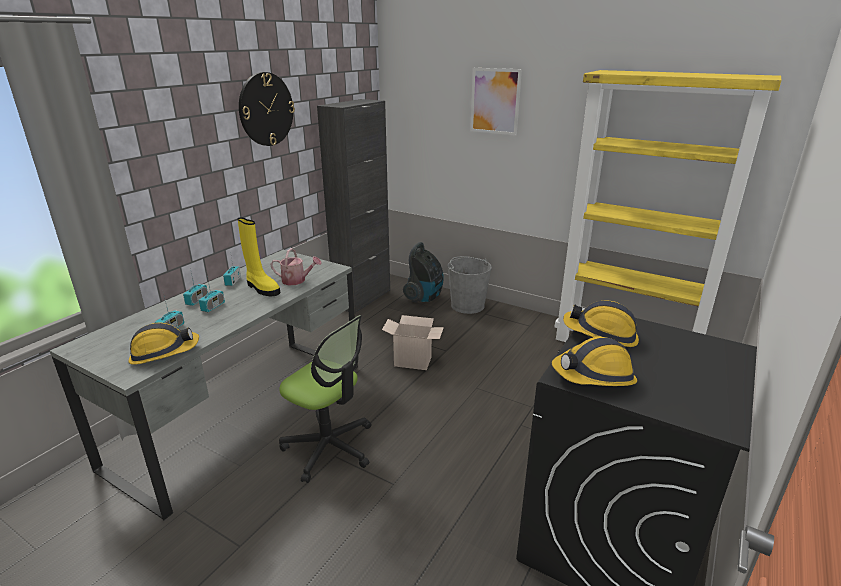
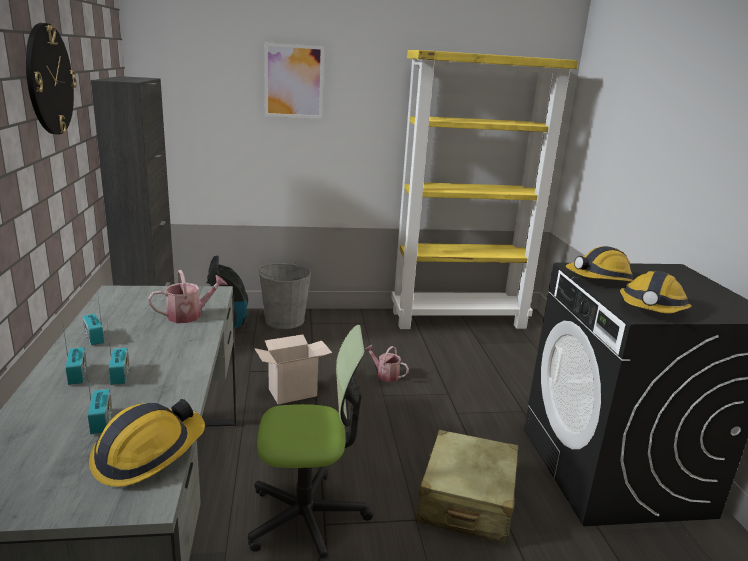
camera: 40 degrees left, 5 degrees down
(262, 288) = (155, 335): yellow boot -> none
(446, 490) = (467, 500): none -> beige suitcase
(496, 373) = (385, 375): none -> watering can

